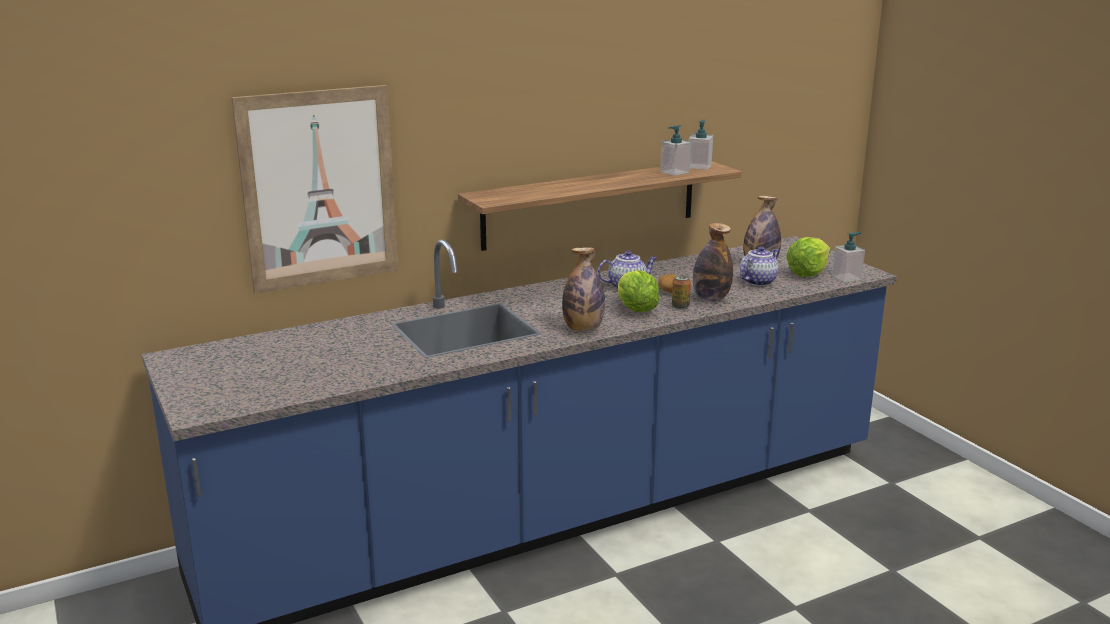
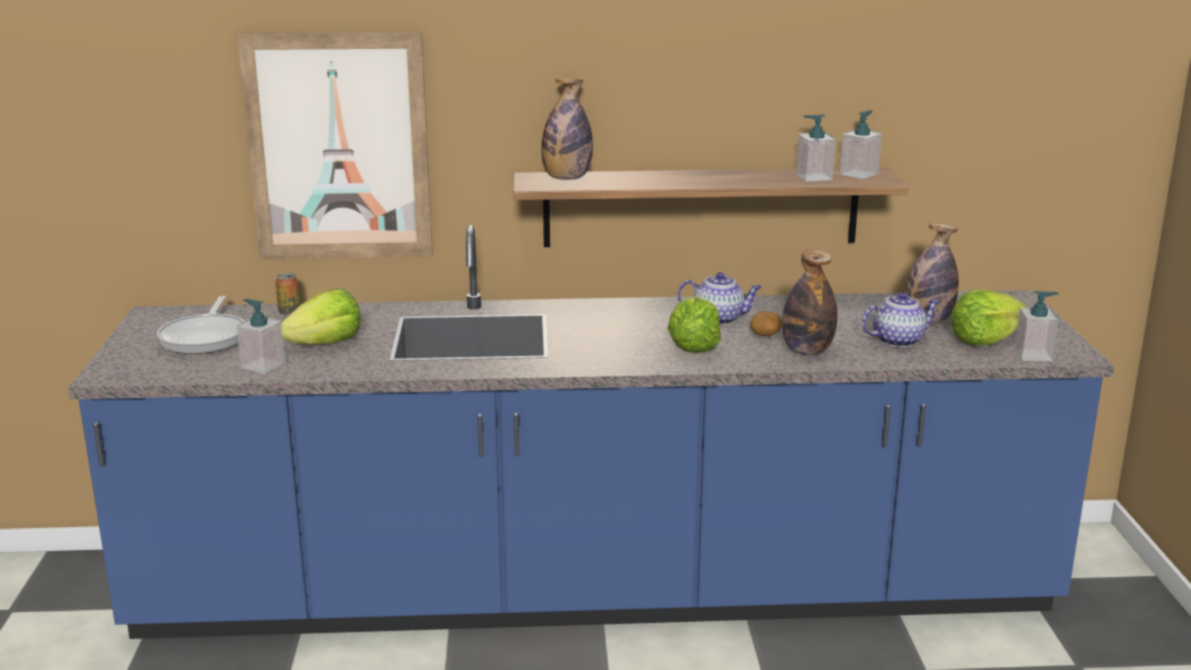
camera: 25 degrees right, 0 degrees up
(245, 367) = (205, 337): none -> frying pan
(326, 380) = (263, 365): none -> soap dispenser
(357, 354) = (326, 344): none -> lettuce
(583, 329) = (601, 360): bottle -> bottle (567, 178)
(680, 306) = (754, 354): can -> can (289, 312)

